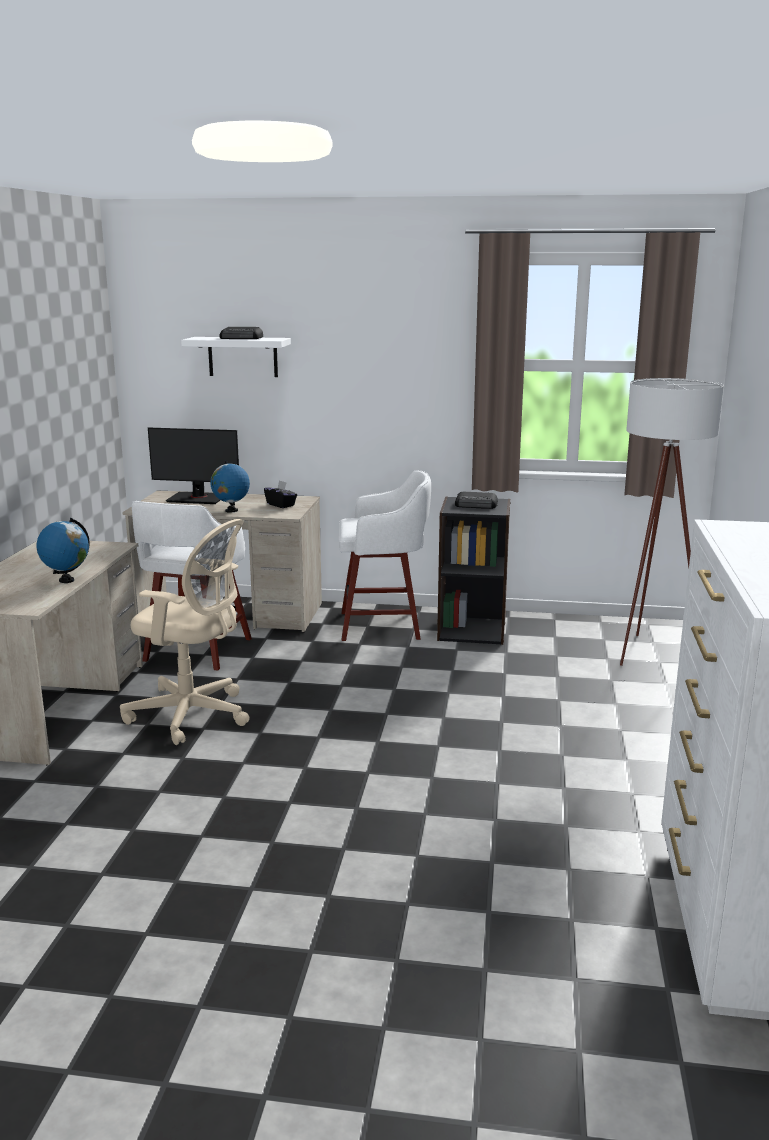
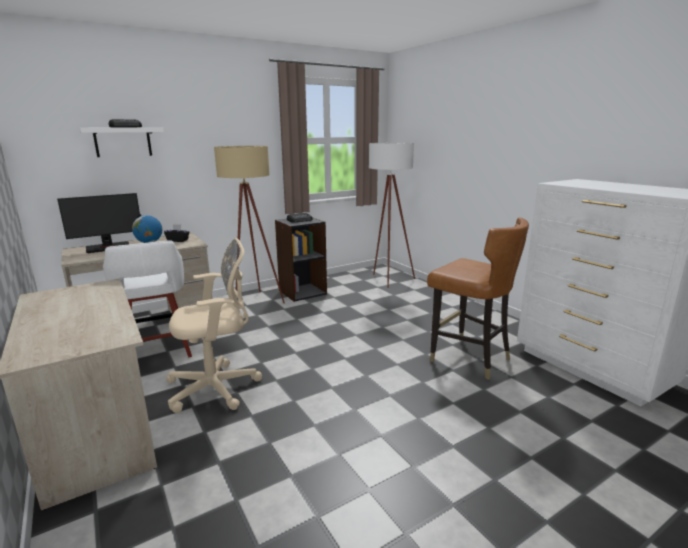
camera: 40 degrees left, 0 degrees up
(66, 580) = (113, 313): globe -> none
(383, 625) = (254, 303): white stool -> beige floor lamp
(551, 816) = (469, 358): none -> brown chair

